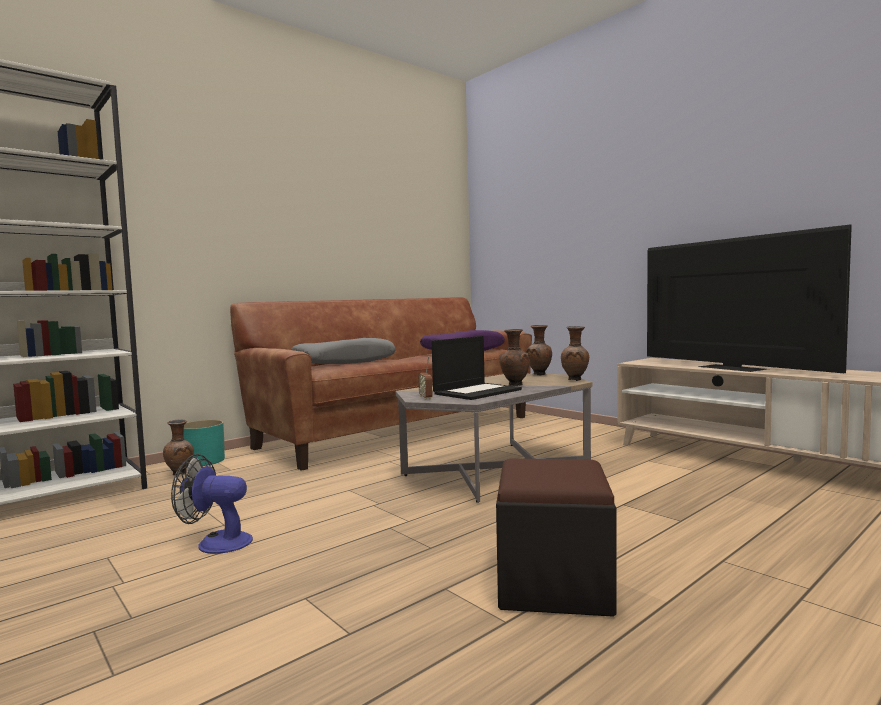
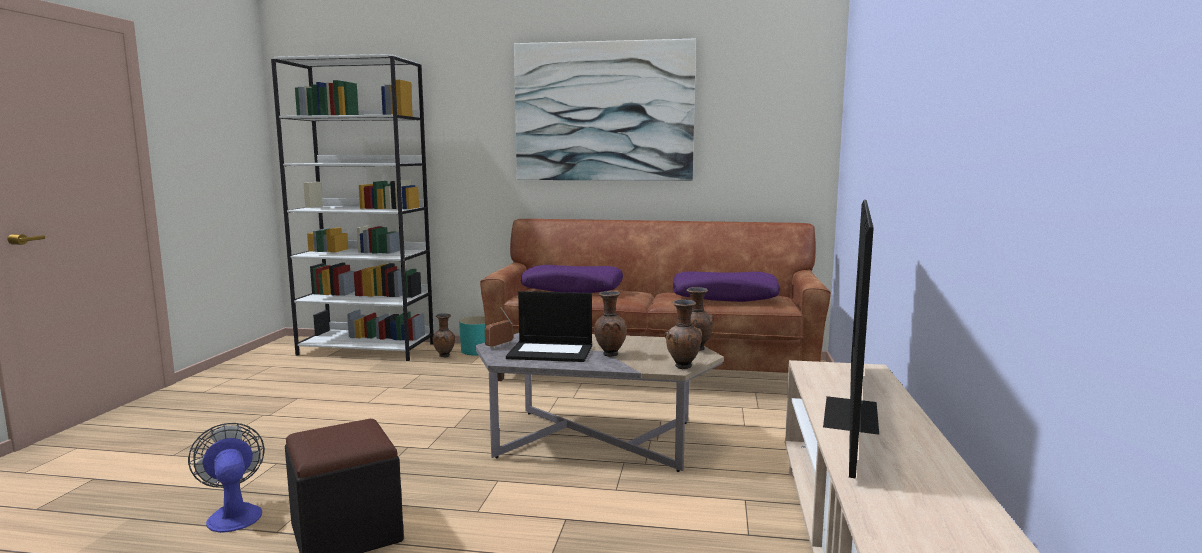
camera: 50 degrees right, 5 degrees up
(216, 542) = (338, 412): fan -> fan (233, 514)
(310, 196) = (603, 112): none -> picture
(344, 362) = (572, 289): grey pillow -> purple pillow

